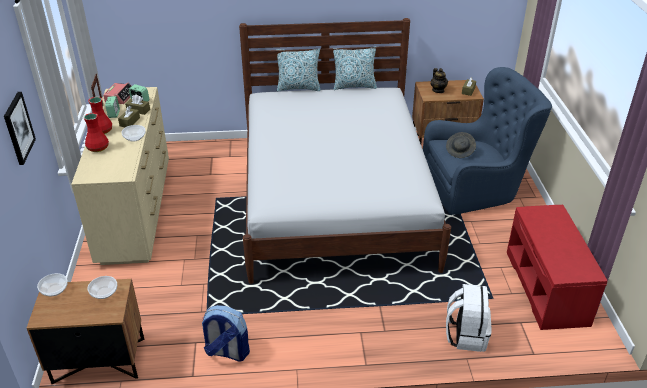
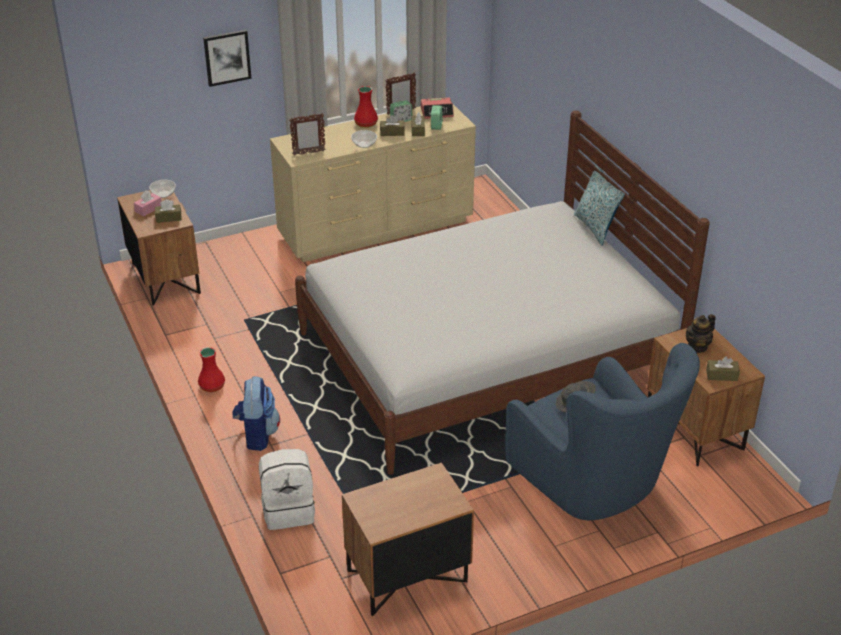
camera: 70 degrees right, 0 degrees up
(74, 306) = (148, 209): none -> pink tissue box
(97, 148) = (334, 131): red vase -> red vase (212, 386)
(104, 293) = (168, 218): bowl -> brown tissue box
(120, 167) = (308, 153): none -> picture frame
(226, 352) = (201, 346): backpack -> backpack (257, 435)
(354, 86) = (638, 269): pillow -> none
(547, 288) = (407, 577): red bench -> brown nightstand

